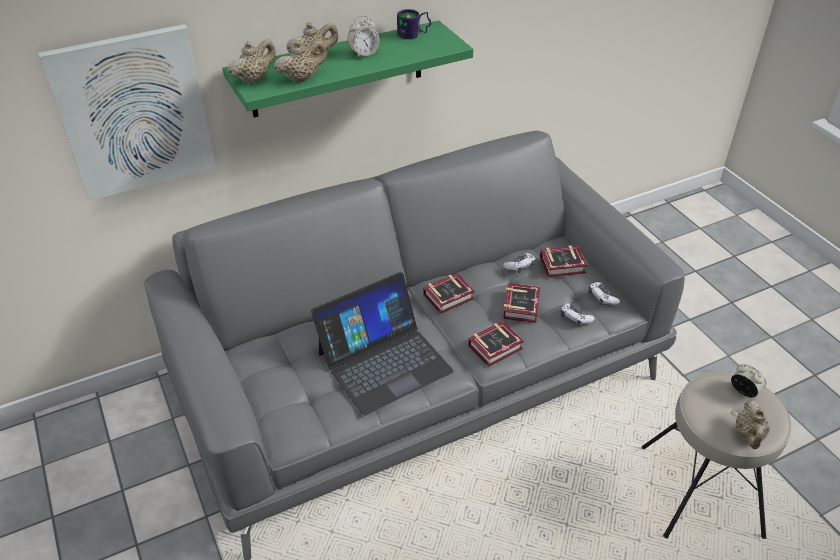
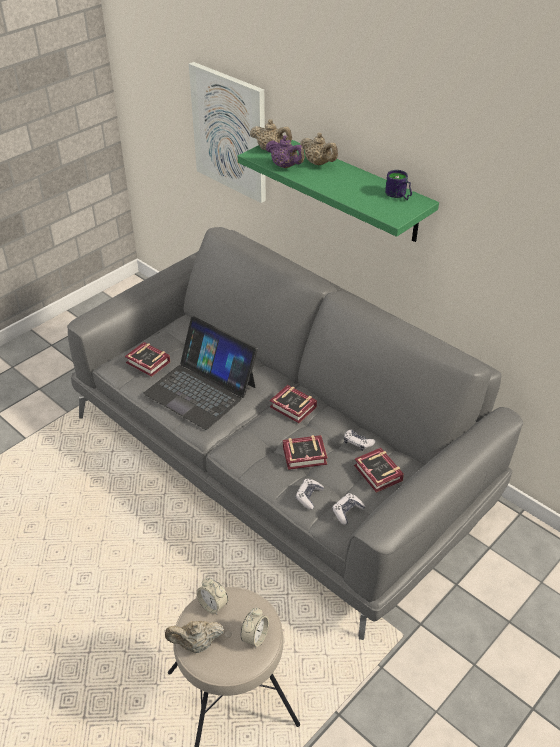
camera: 70 degrees right, 0 degrees up
(302, 78) = (285, 166): beige teapot -> purple teapot
(364, 54) = (344, 181): alarm clock -> alarm clock (213, 605)
(498, 347) = (247, 451): book -> book (148, 364)

